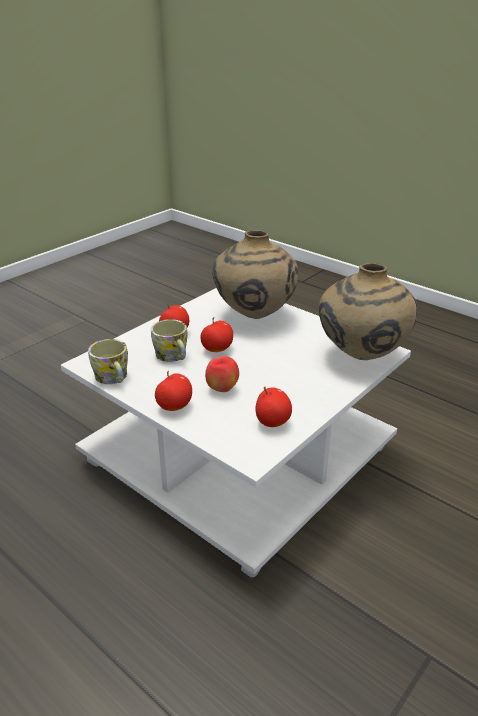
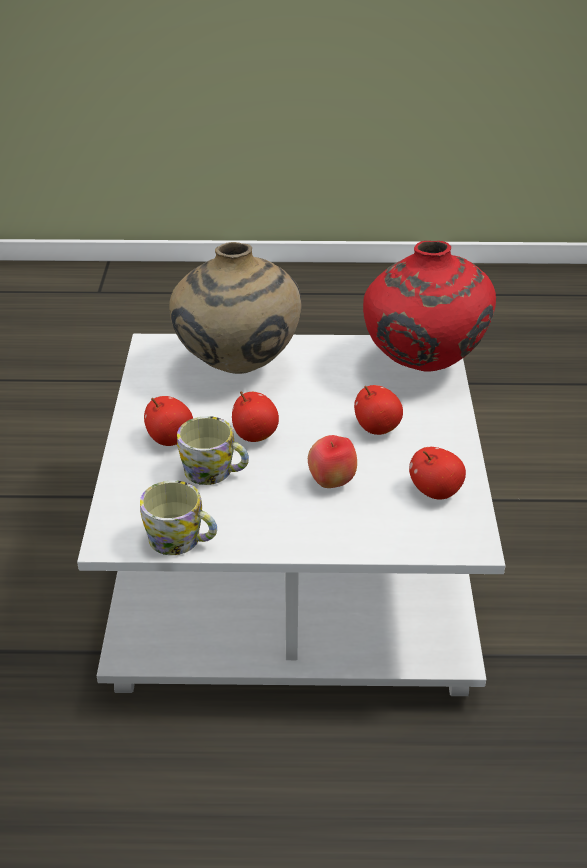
camera: 40 degrees left, 5 degrees up
(174, 406) = (309, 533): apple -> apple (377, 428)
(361, 357) = (422, 367): beige vase -> red vase

